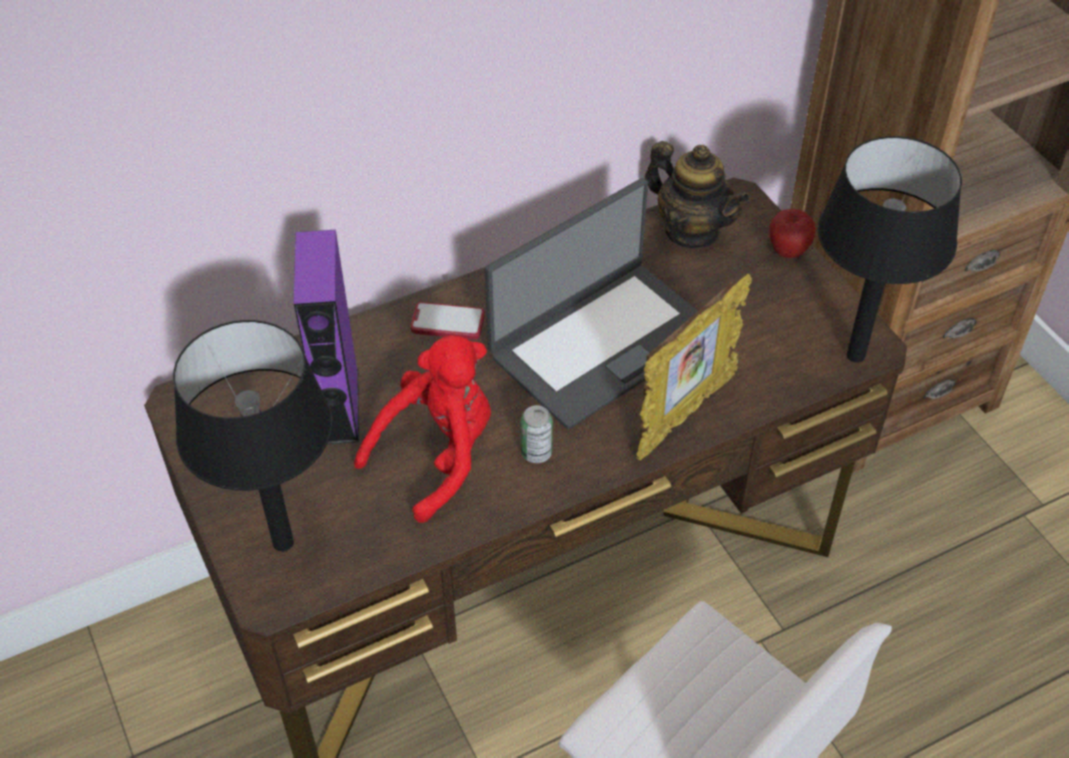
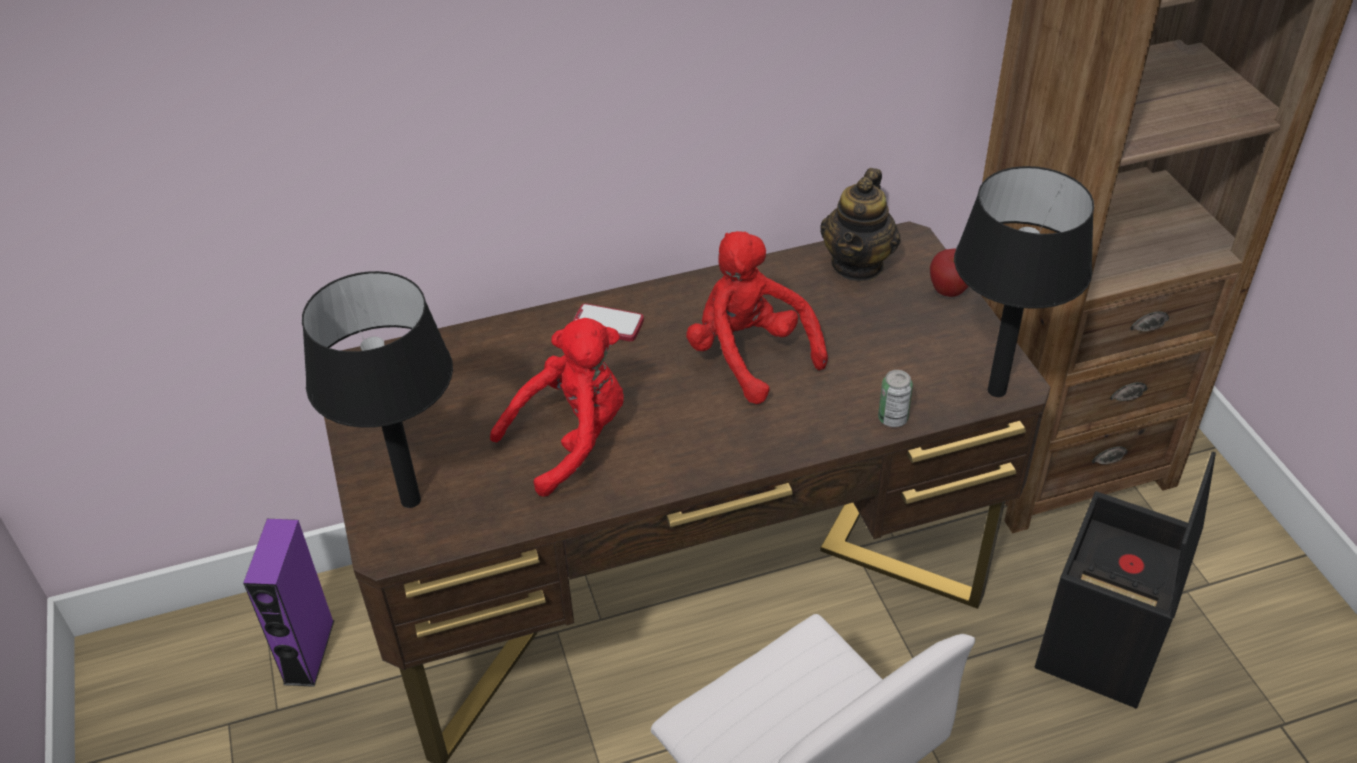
camera: 10 degrees right, 5 degrees down
(339, 406) = (490, 387): purple speaker -> purple speaker (309, 652)
(536, 453) = (665, 446): can -> can (892, 418)
(601, 343) = (749, 355): laptop -> red plush toy
(684, 415) = (815, 428): picture frame -> none
(691, 231) = (858, 264): teapot -> teapot turned 60 degrees clockwise
(953, 581) = (1102, 647): none -> black storage box

